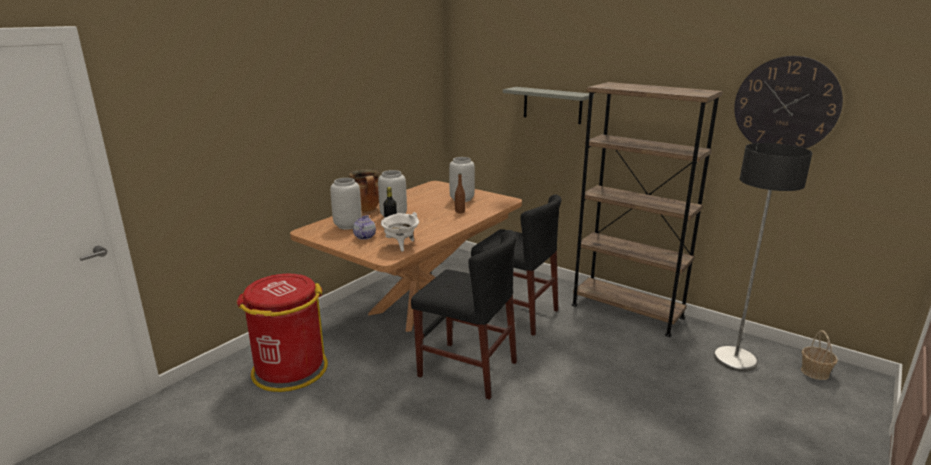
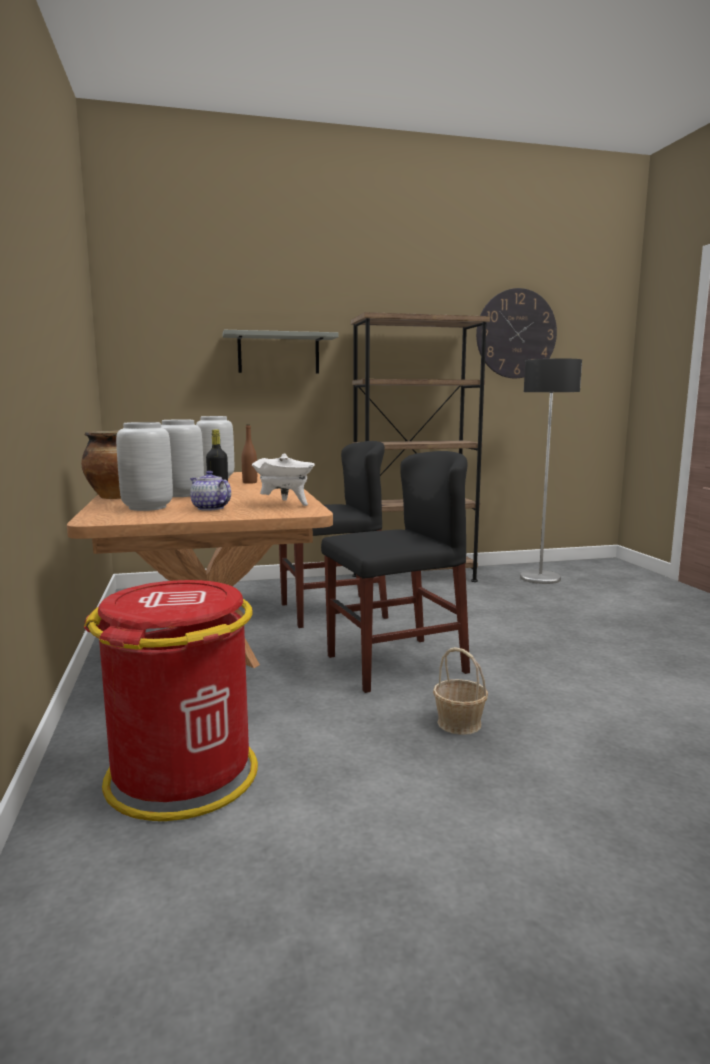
camera: 50 degrees left, 10 degrees down
(815, 372) = (586, 568): basket -> basket (459, 723)

